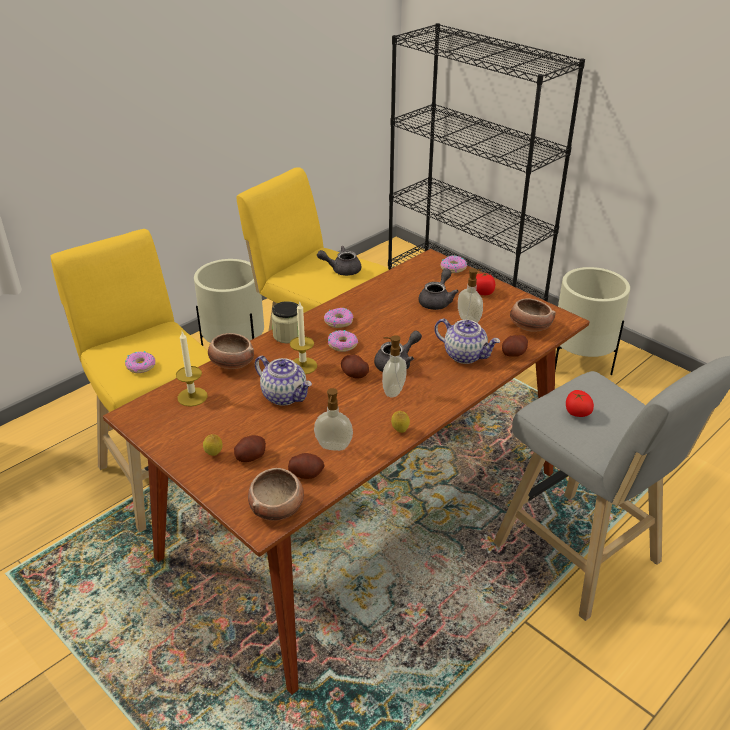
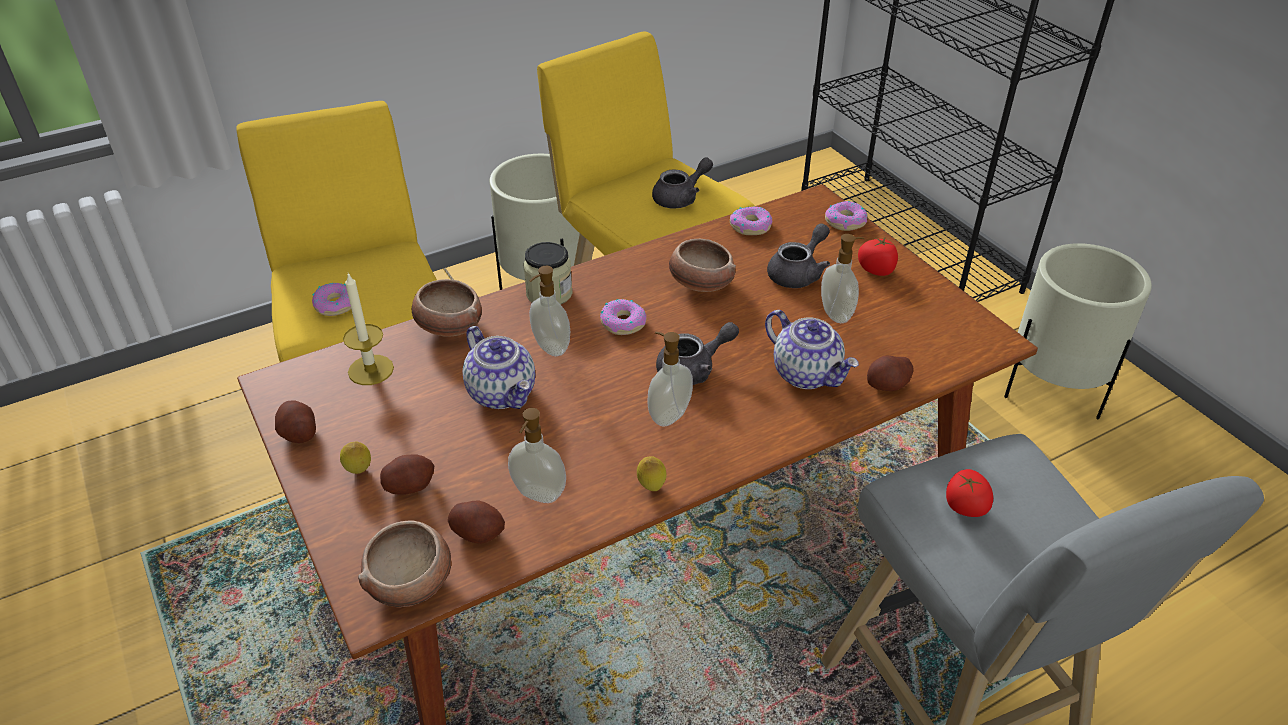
camera: 15 degrees right, 5 degrees up
(303, 366) = (550, 348): candle -> soap dispenser
(338, 321) = (633, 283): donut -> donut (750, 226)
(342, 270) = (681, 198): grey teapot -> grey teapot turned 135 degrees clockwise
(354, 374) = (620, 376): potato -> potato (299, 433)
(529, 327) = (930, 342): bowl -> bowl (700, 283)

